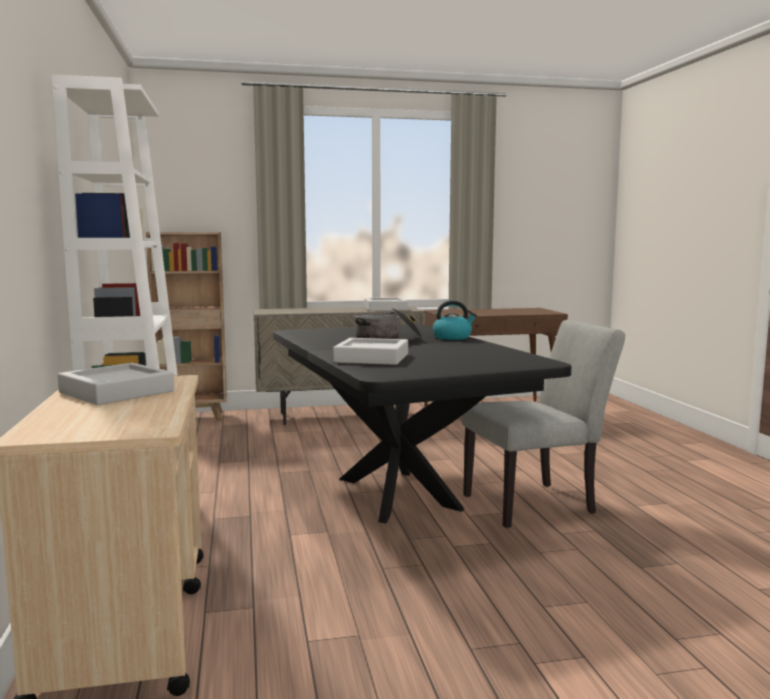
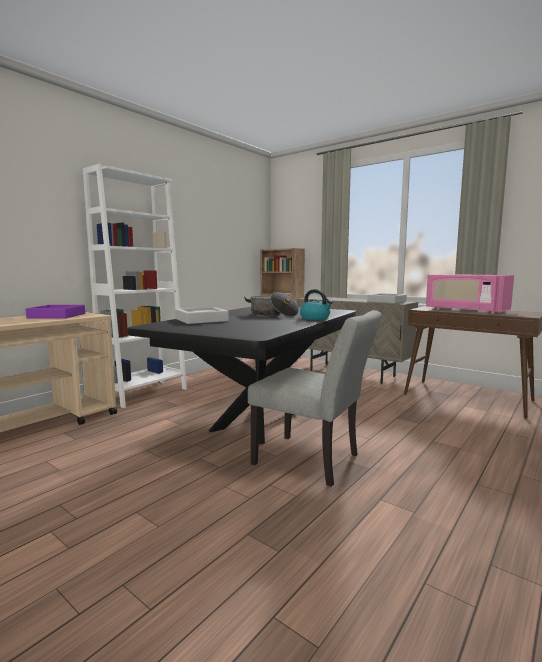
camera: 50 degrees right, 0 degrees up
(117, 392) = (57, 316): grey tray -> purple tray
(490, 312) = (465, 311): none -> pink microwave

